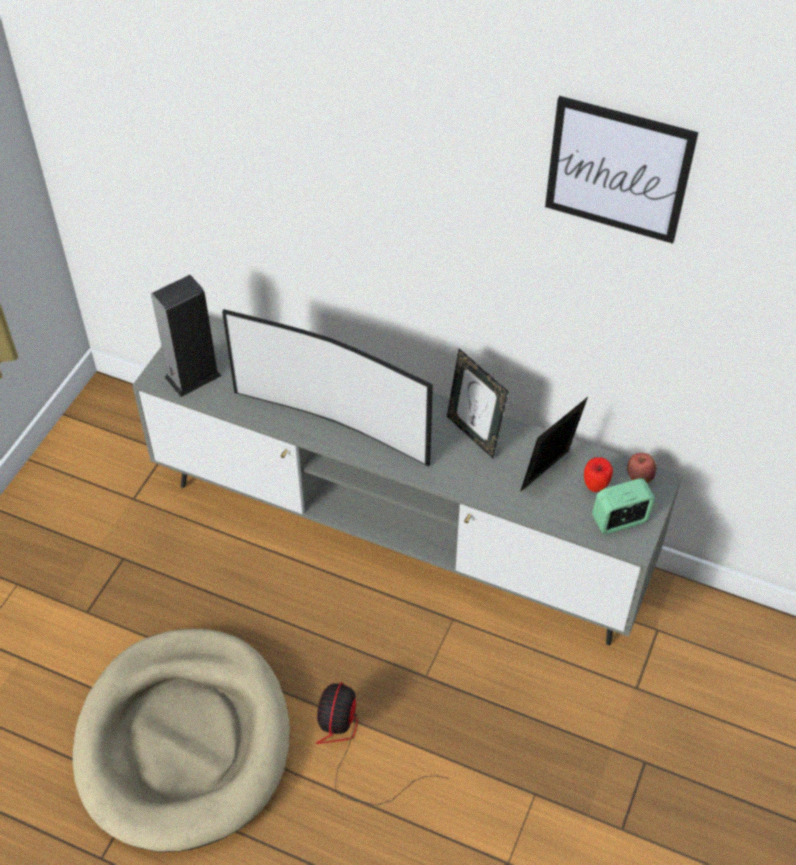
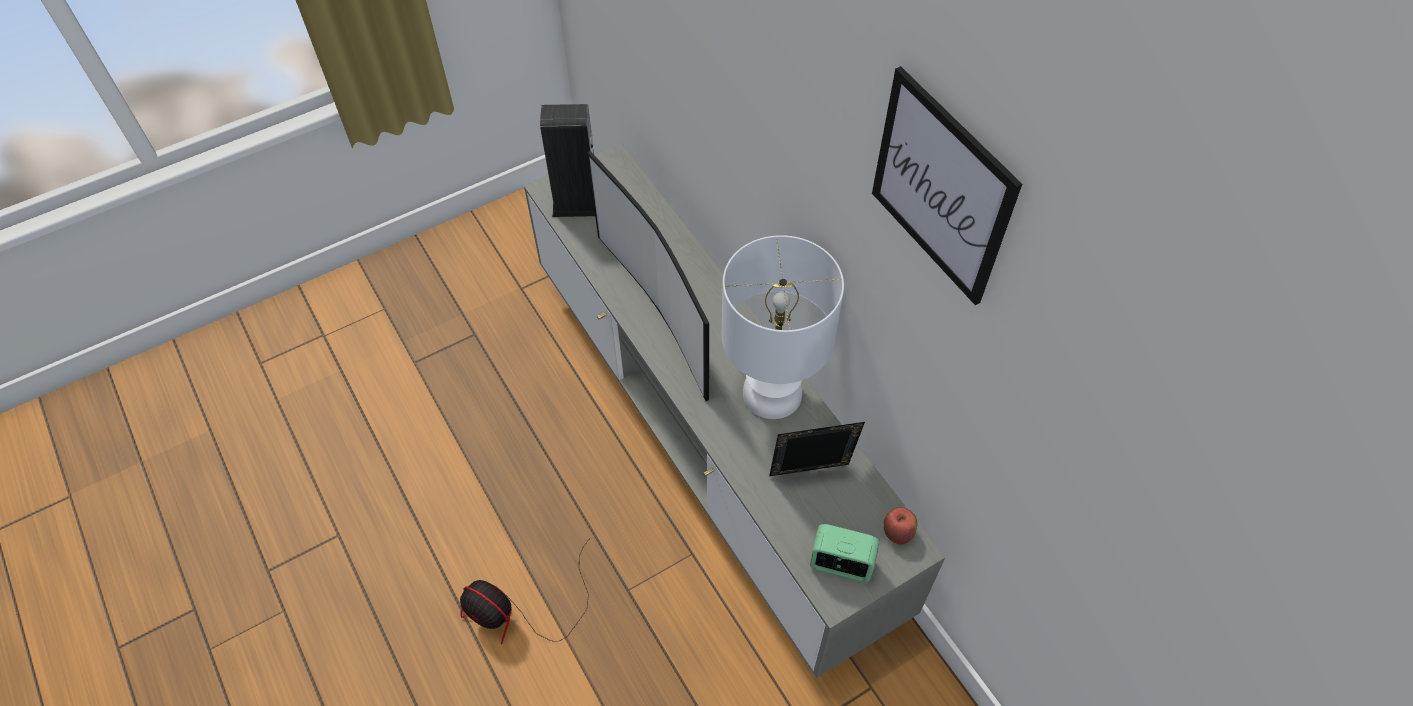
camera: 35 degrees right, 5 degrees up
(184, 741) = (398, 517): beige dog bed -> none
(353, 746) = (520, 611): fan -> fan turned 105 degrees counterclockwise
(474, 434) = (773, 395): picture frame -> white table lamp
(595, 486) = (846, 515): apple -> none

